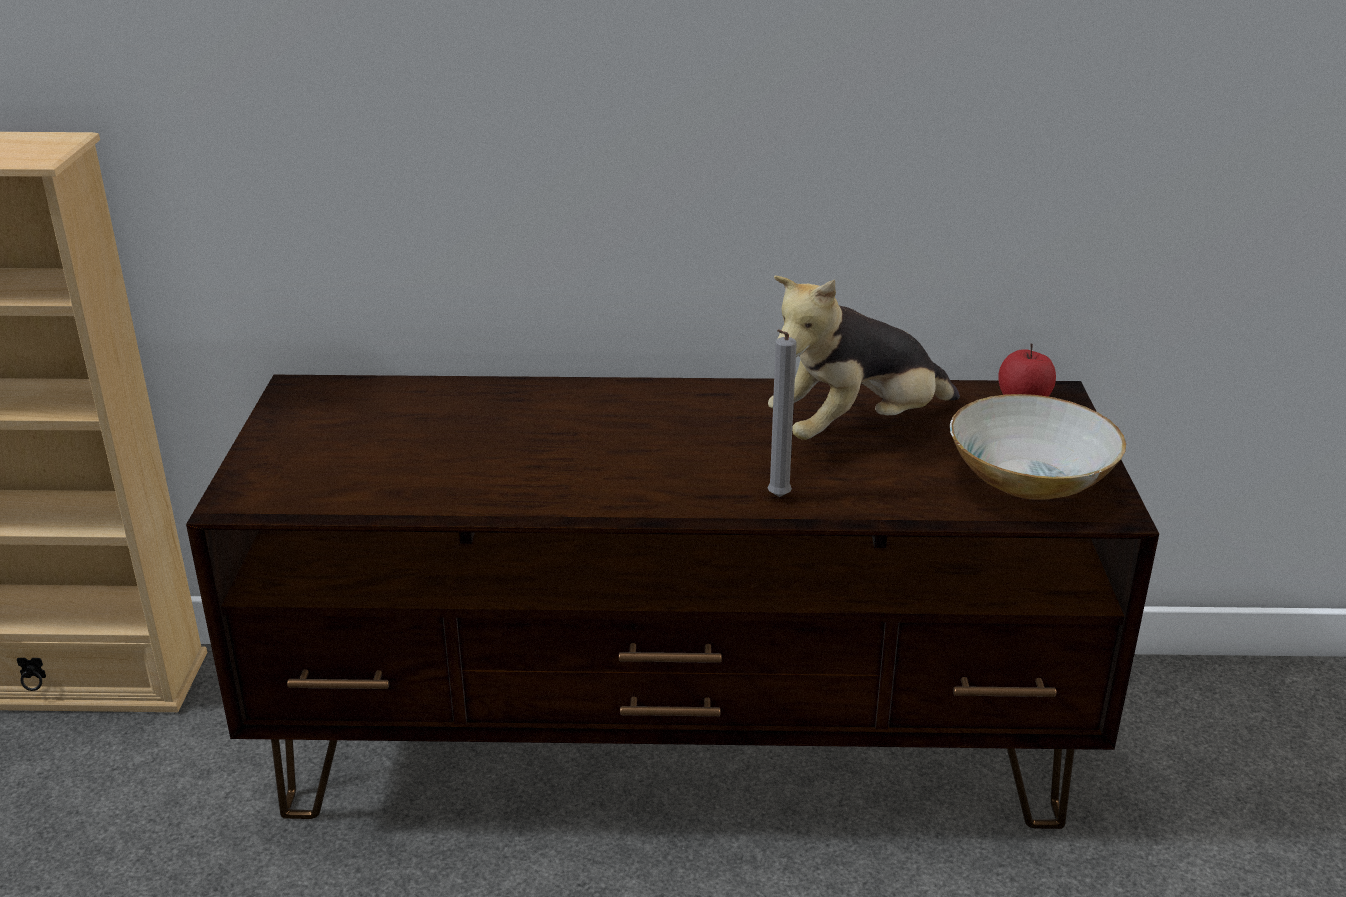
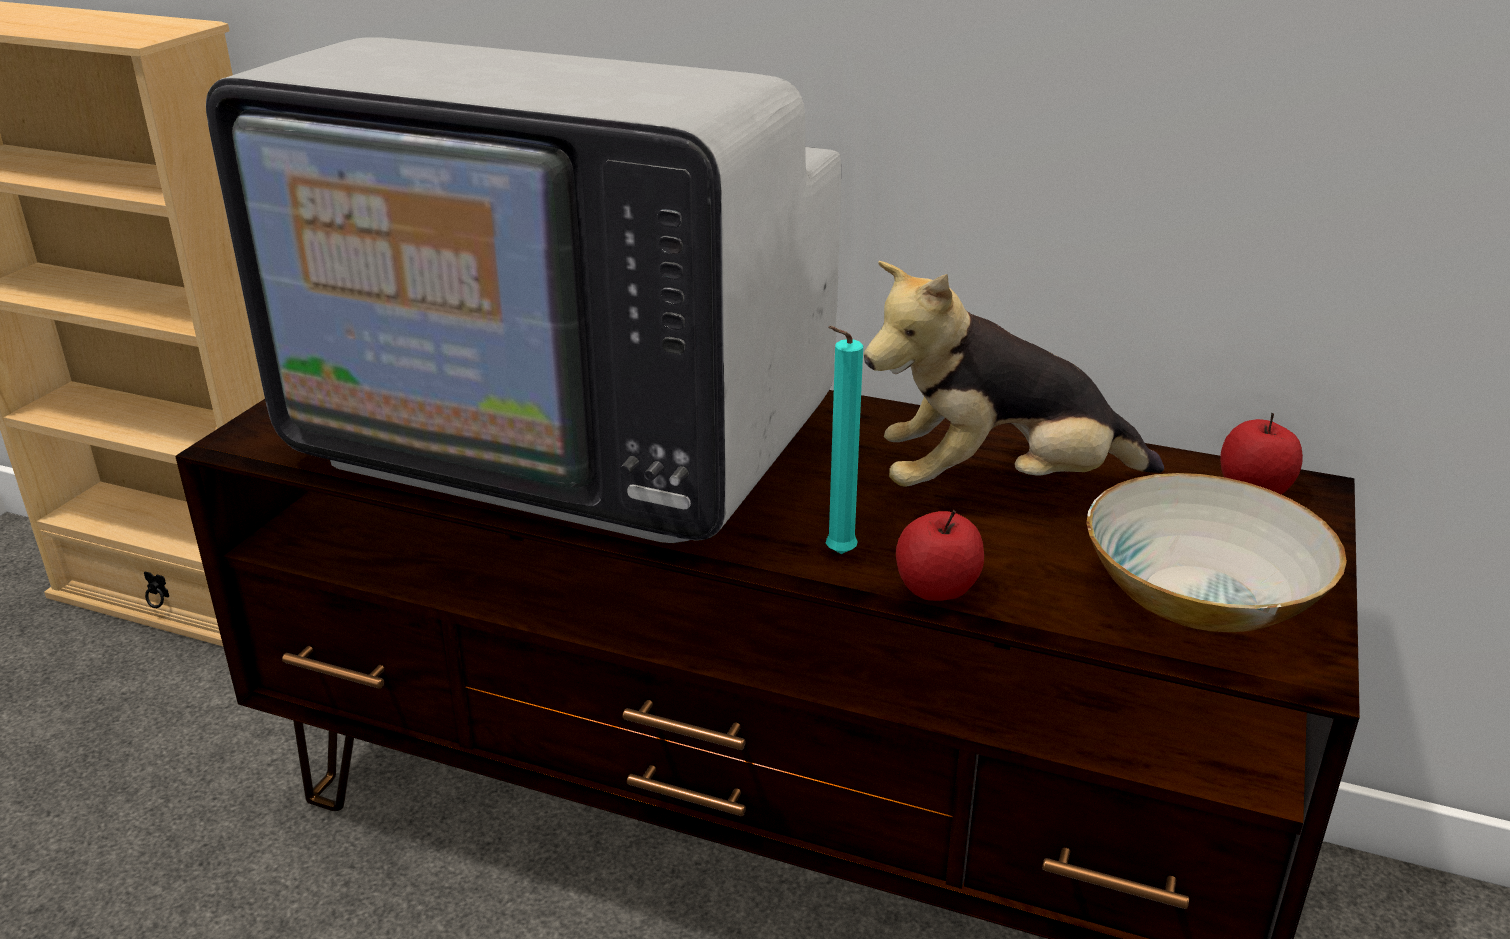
camera: 20 degrees right, 0 degrees up
(512, 453) = (565, 442): none -> television
(777, 498) = (836, 555): grey candle -> turquoise candle
(860, 508) = (937, 589): none -> apple

